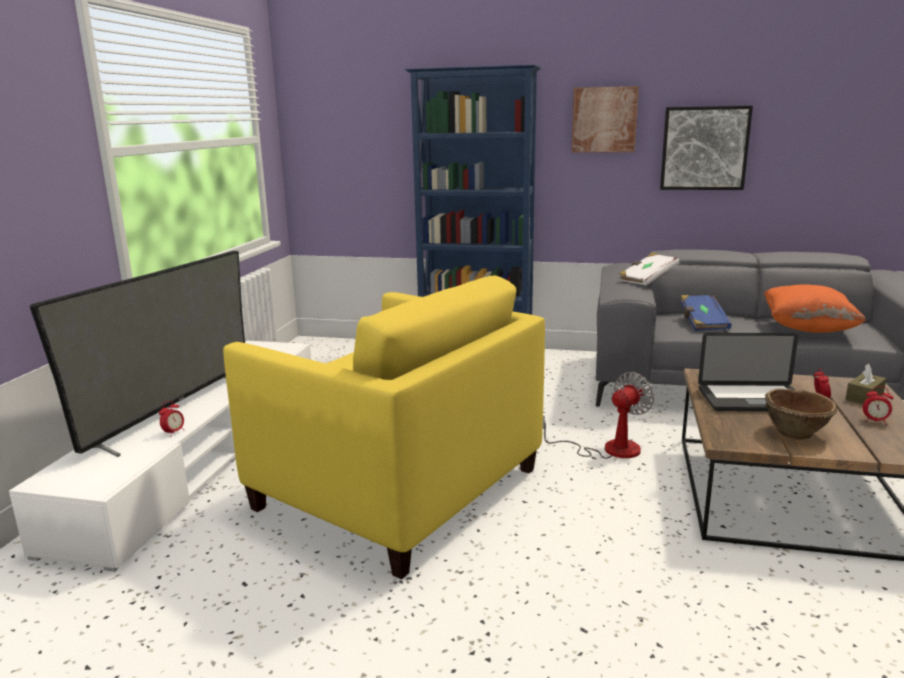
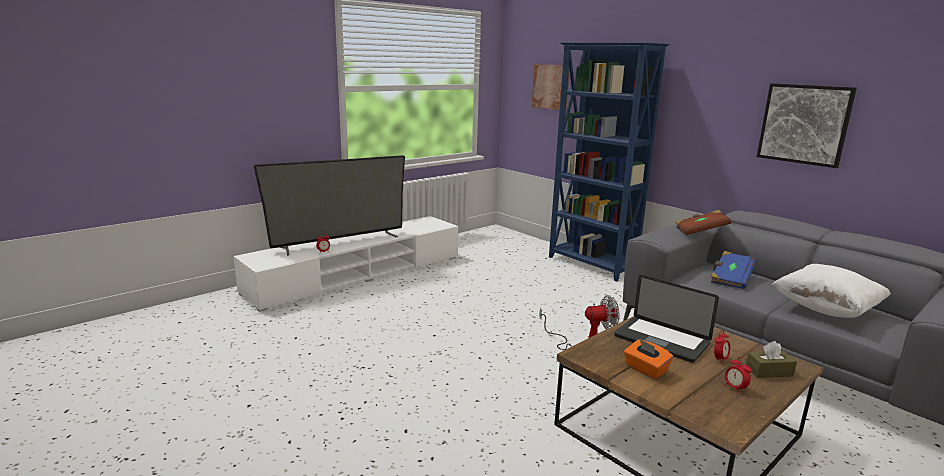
camera: 35 degrees right, 0 degrees up
(397, 488) = (423, 323): yellow armchair -> none
(604, 119) = (717, 90): picture -> picture (551, 87)
(647, 280) = (700, 232): white book -> brown book
(796, 433) = (645, 369): brown bowl -> orange tissue box
(807, 329) = (826, 309): orange pillow -> white pillow

